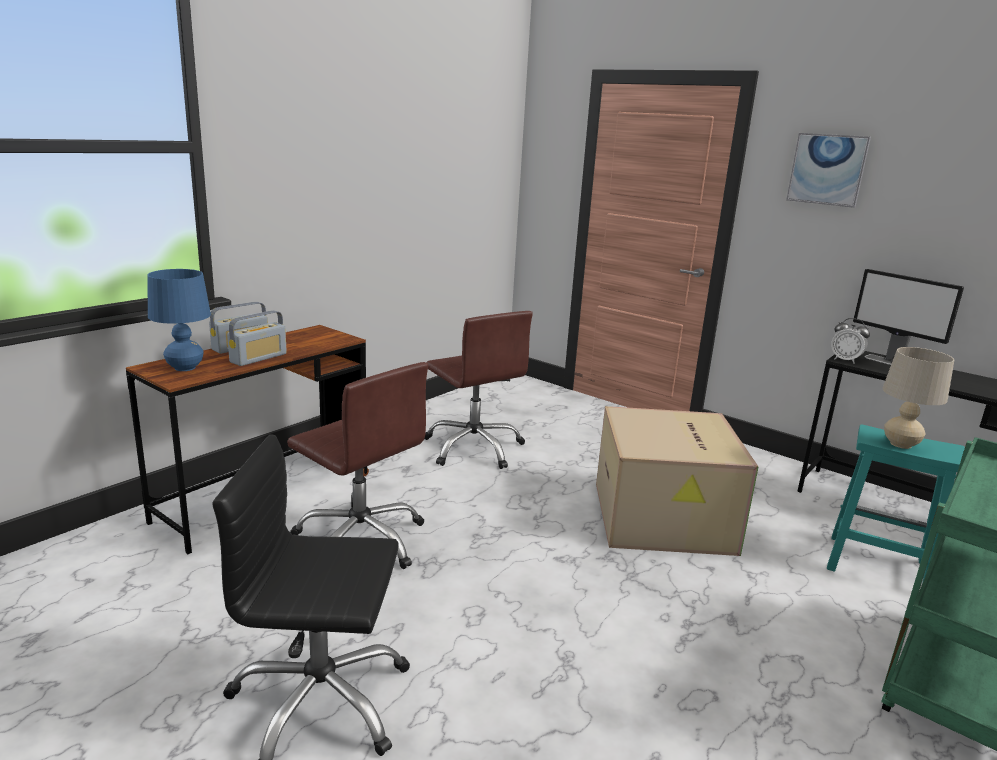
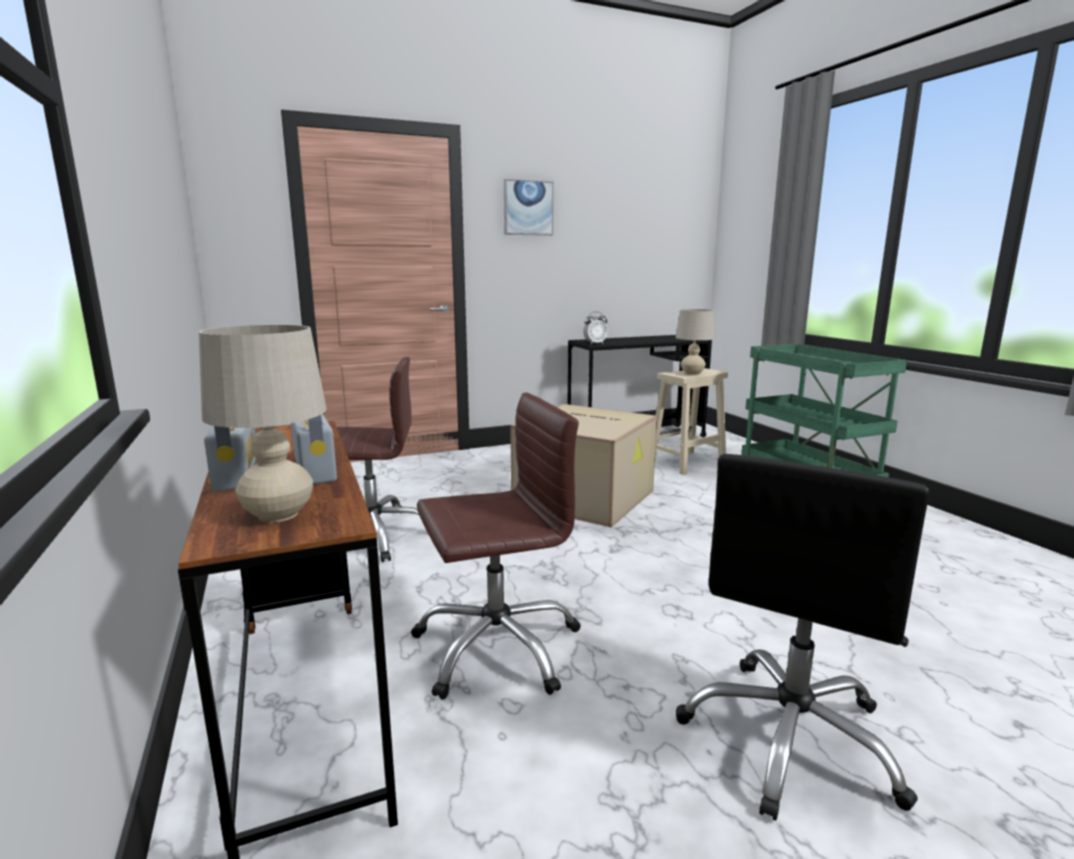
camera: 60 degrees left, 5 degrees down
(185, 368) = (278, 515): blue table lamp -> beige table lamp
(875, 565) = (686, 463): turquoise stool -> beige stool
(891, 362) = (607, 340): monitor -> none

